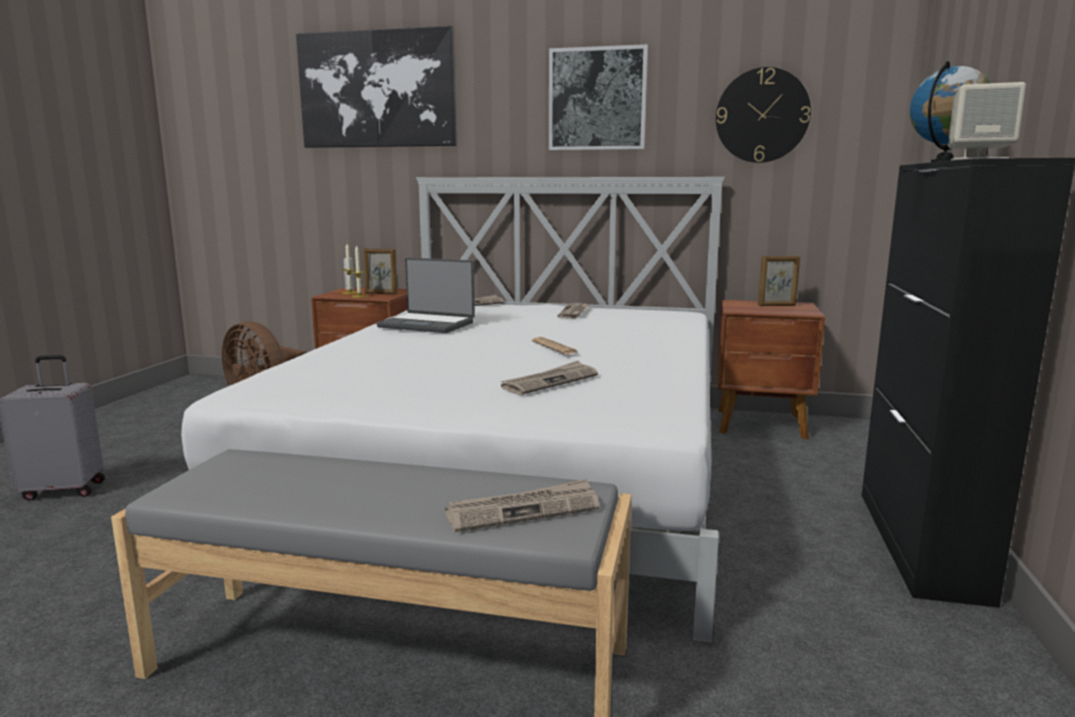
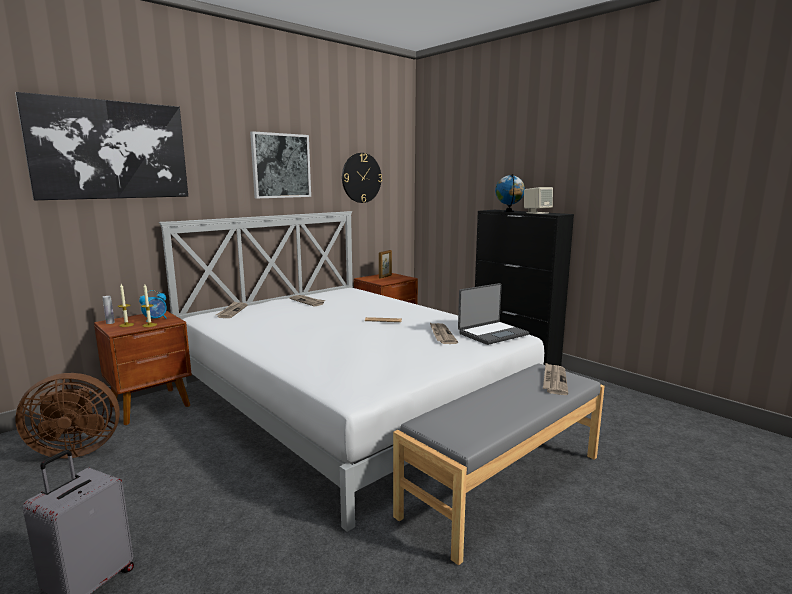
camera: 55 degrees left, 0 degrees up
(381, 293) = (155, 319): picture frame -> alarm clock
(427, 324) = (272, 329): laptop -> laptop (492, 333)

